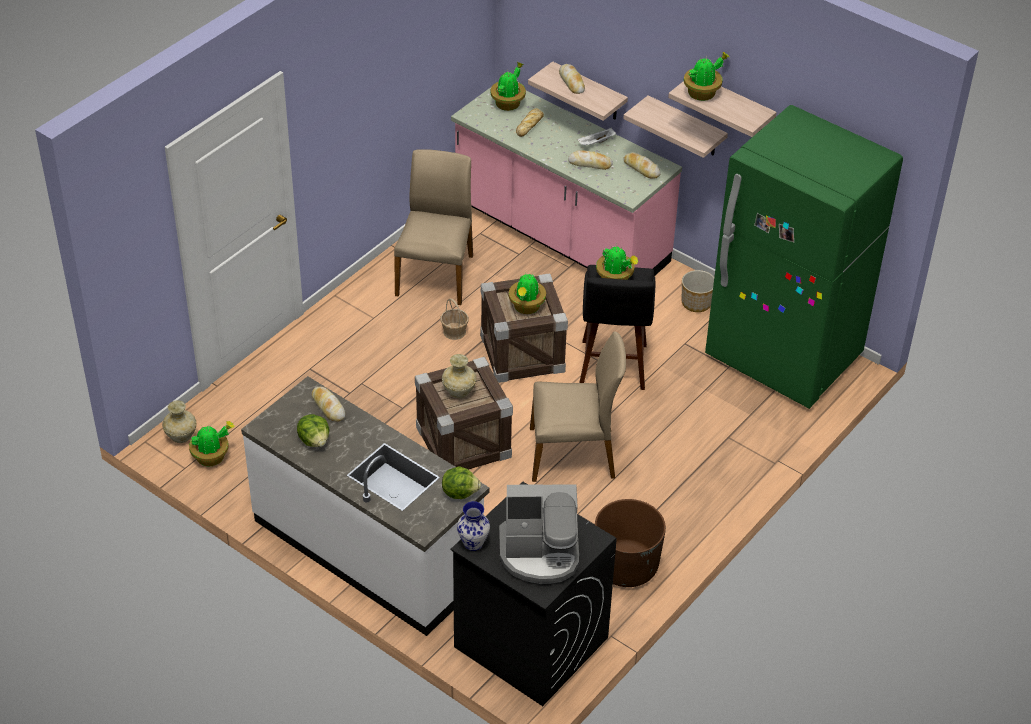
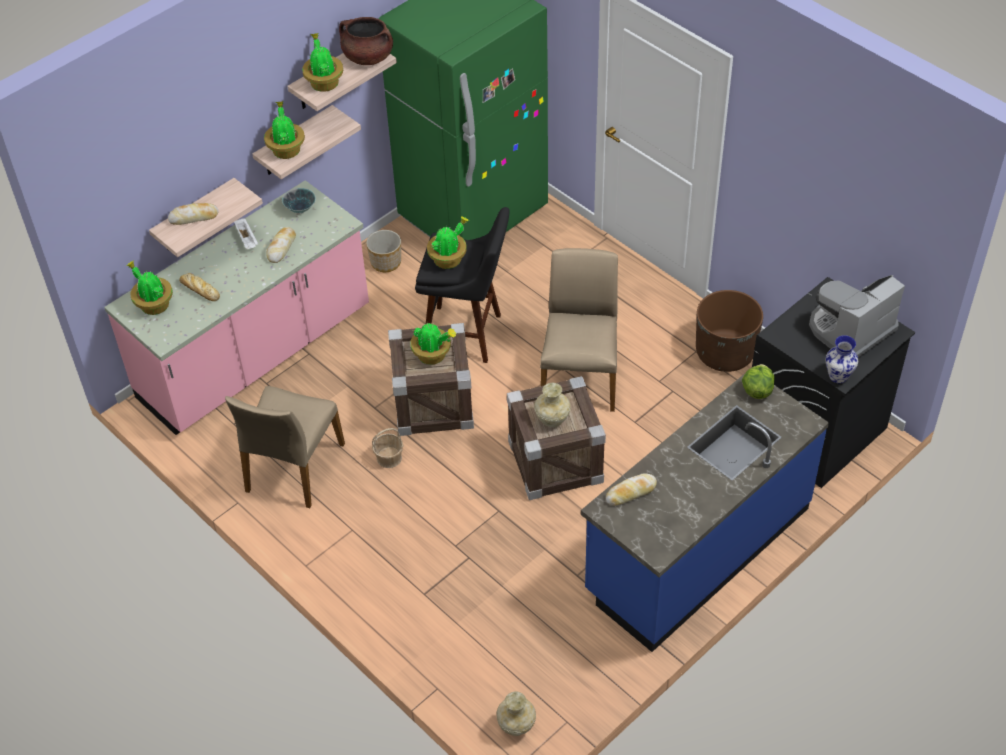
camera: 80 degrees left, 5 degrees up
(212, 457) = (552, 693): potted plant -> potted plant (286, 149)
(314, 440) = (681, 506): lettuce -> none
(369, 549) = (697, 550): white counter -> blue counter
(436, 274) = (293, 468): beige chair -> beige chair turned 90 degrees counterclockwise
(540, 554) = (850, 329): coffee machine -> coffee machine turned 135 degrees counterclockwise
(641, 168) = (300, 209): bread -> bowl
(747, 115) = (368, 57): none -> brown cooking pot

